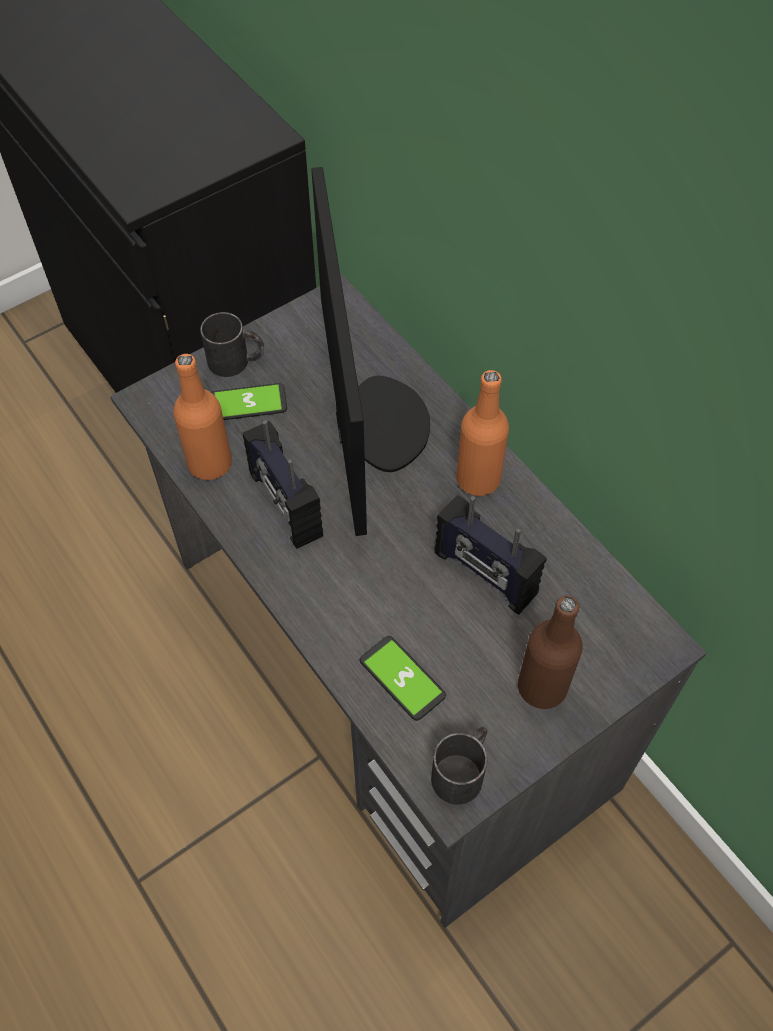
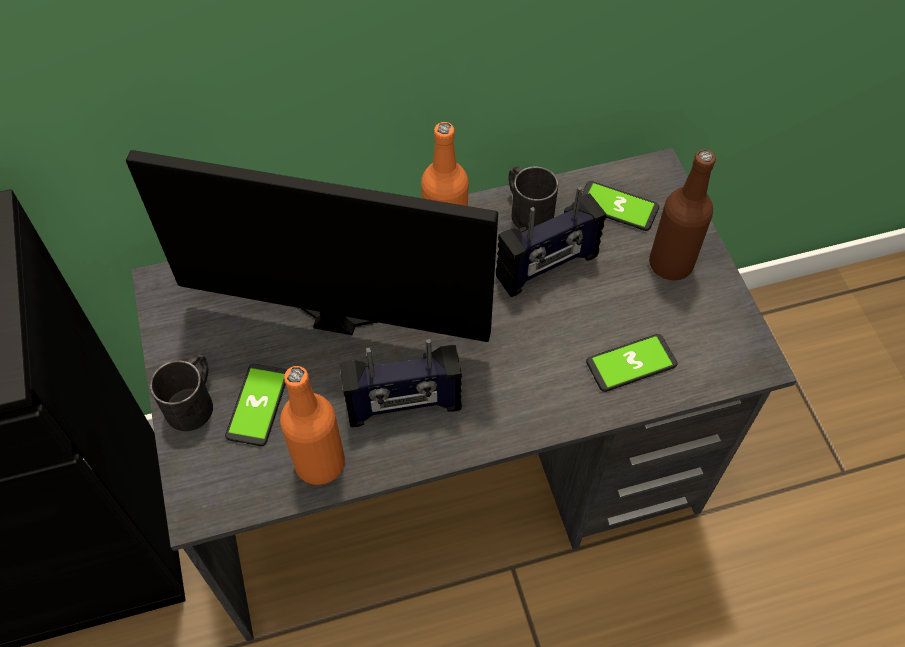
camera: 70 degrees left, 0 degrees up
(463, 770) = (731, 346): black mug -> black mug (526, 210)
(592, 617) = (617, 207): none -> phone

